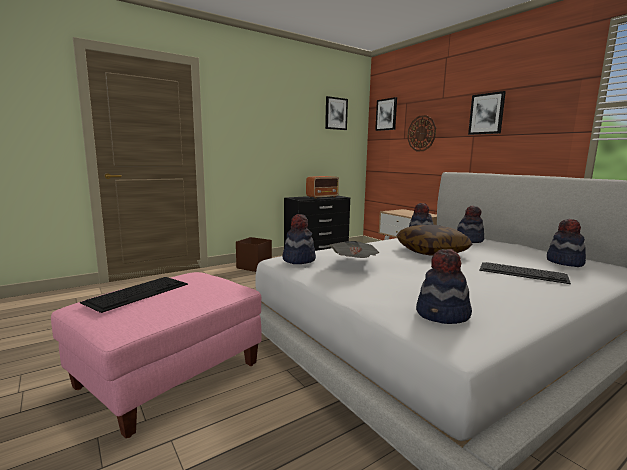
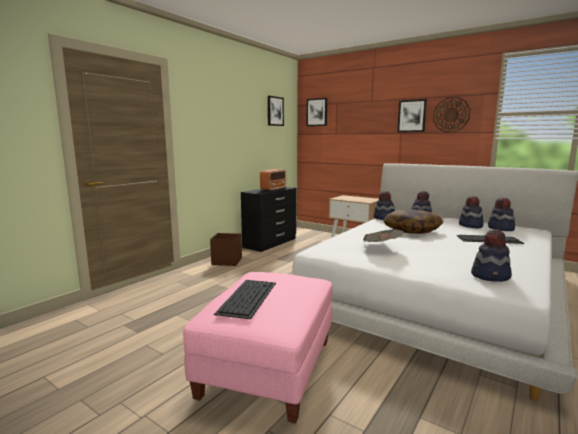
camera: 20 degrees left, 0 degrees up
(298, 259) = (335, 249): hat -> hat (470, 226)
(421, 133) = (353, 130): wall clock -> wall clock (451, 115)

